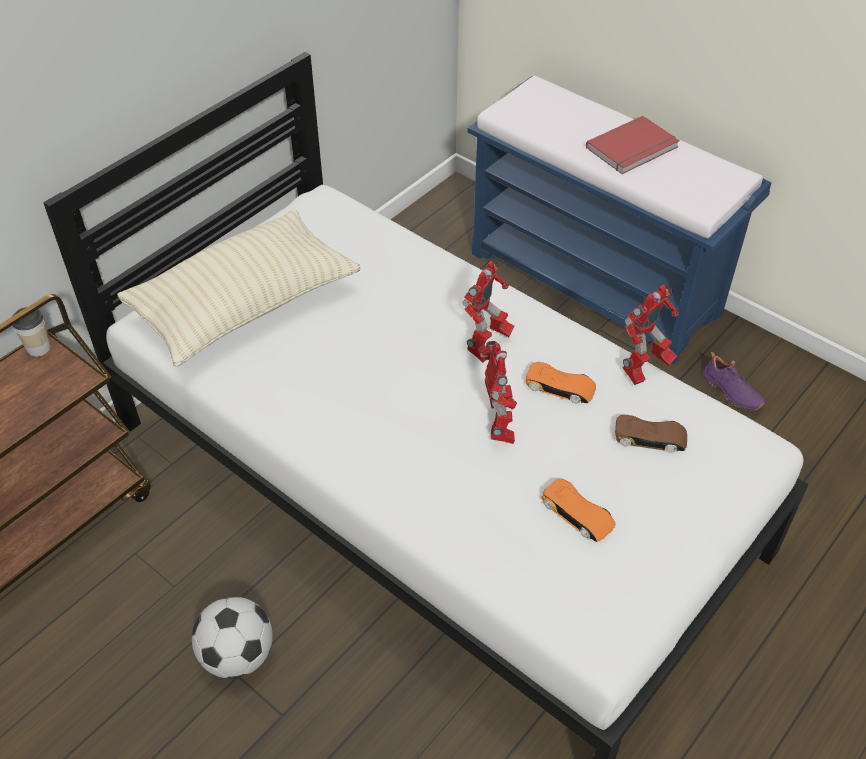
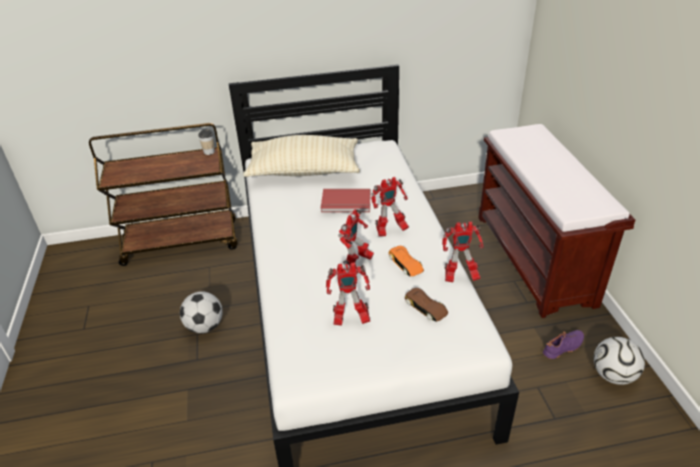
camera: 40 degrees right, 10 degrees down
(577, 514) = (349, 320): orange toy car -> toy robot
(596, 283) = (535, 259): blue bench -> brown bench
(634, 148) = (560, 172): red book -> red book (346, 203)
(731, 392) = (563, 348): purple shoe -> purple shoe turned 120 degrees counterclockwise
(805, 397) = (612, 375): none -> football

